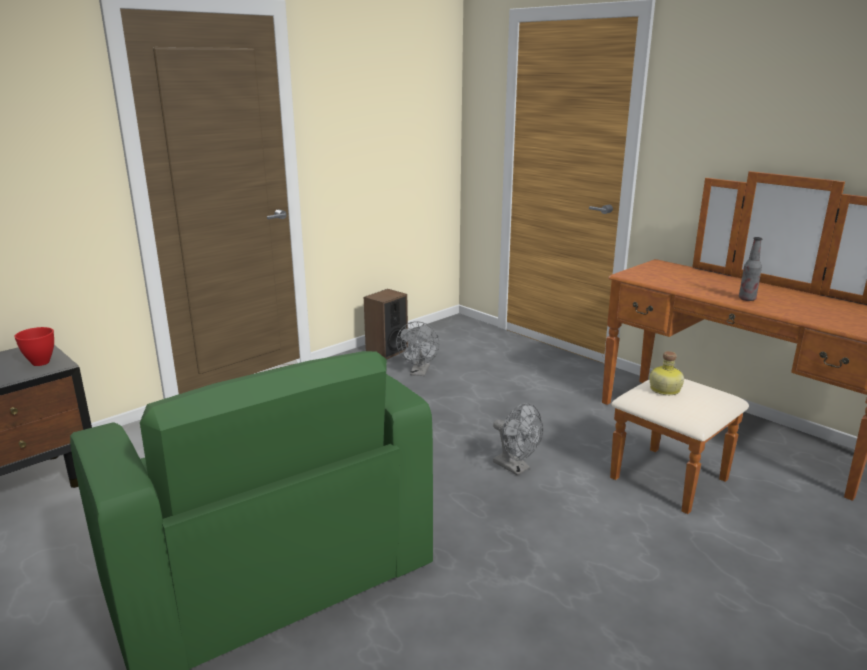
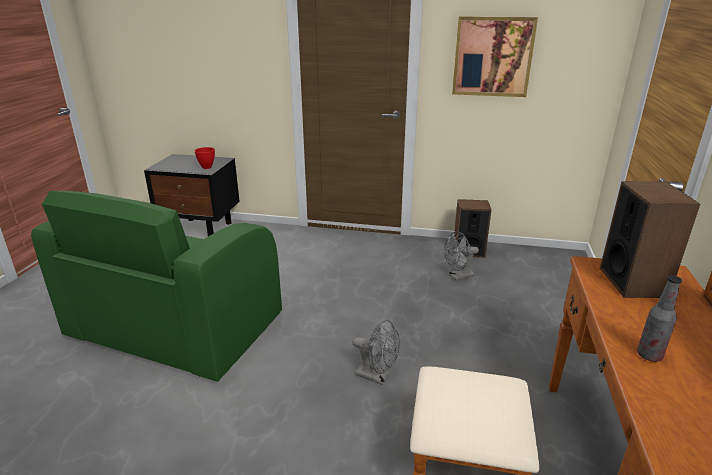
camera: 55 degrees right, 5 degrees up
(363, 131) = (492, 57): none -> picture
(516, 468) = (377, 376): grey fan -> grey fan turned 75 degrees counterclockwise
(662, 274) = (633, 282): none -> speaker
(663, 389) = (466, 387): bottle -> none

